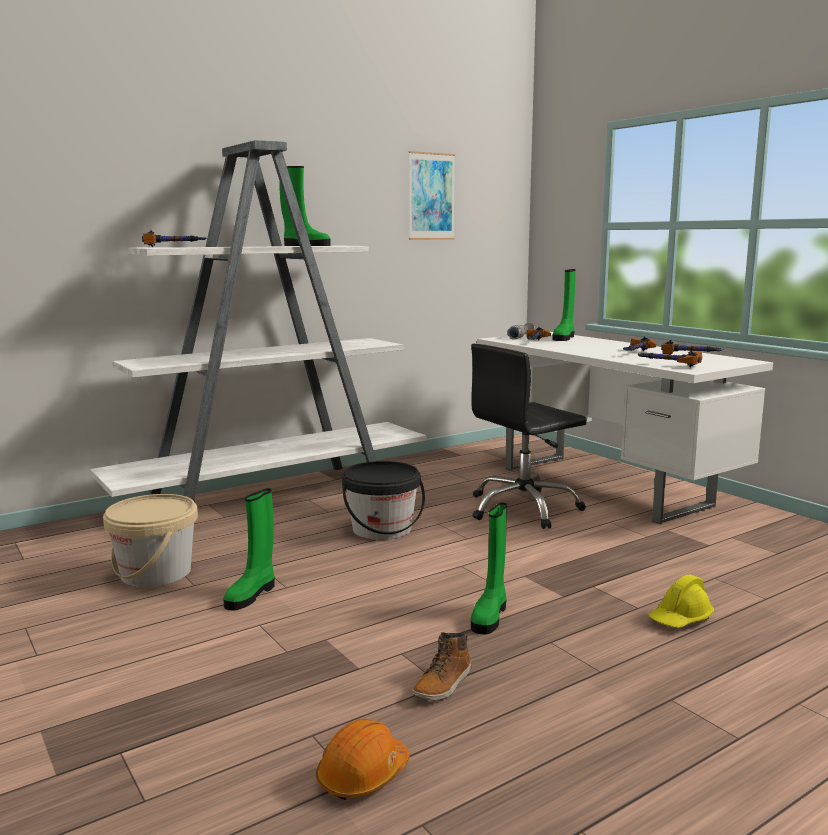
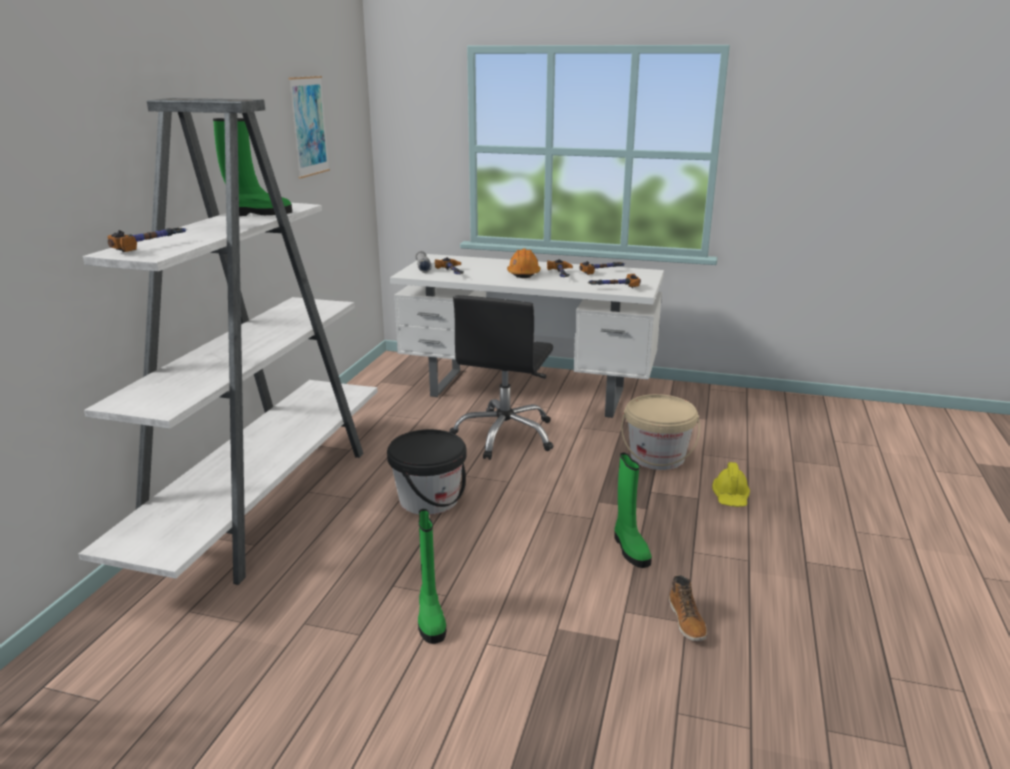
camera: 40 degrees left, 10 degrees up
(155, 573) = (297, 641): beige bucket -> beige bucket (657, 457)
(362, 775) = (750, 720): orange hard hat -> orange hard hat (523, 273)
(564, 338) = (461, 262): green boot -> none

